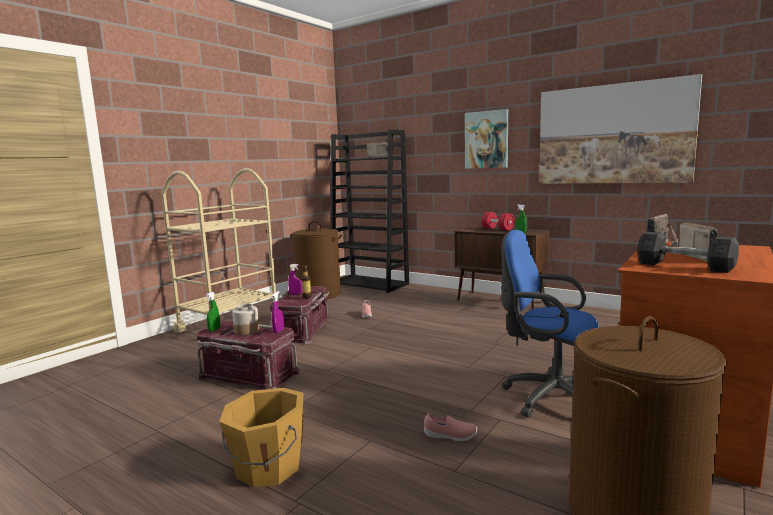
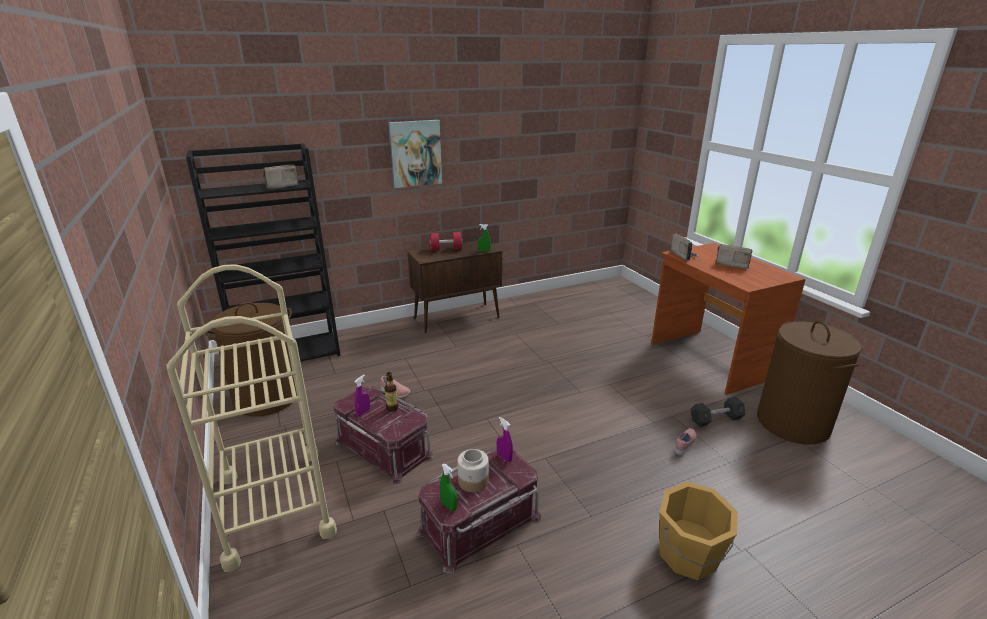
camera: 60 degrees left, 15 degrees up
(549, 397) = (654, 384): blue office chair -> none
(613, 134) = (532, 147): picture -> none
(684, 266) = (753, 277): grey dumbbell -> grey dumbbell (716, 419)

